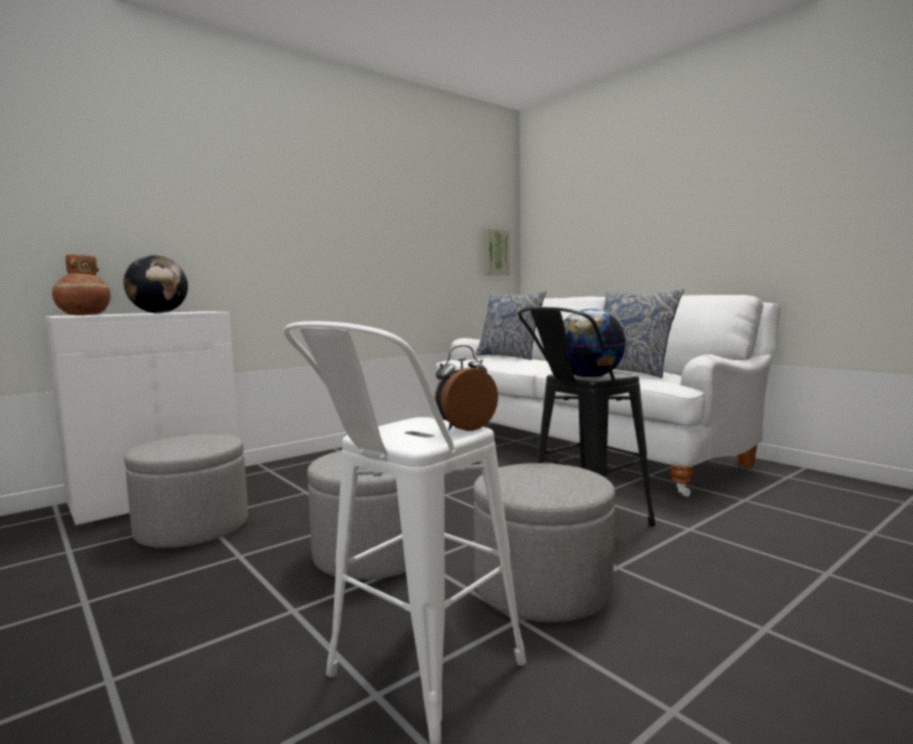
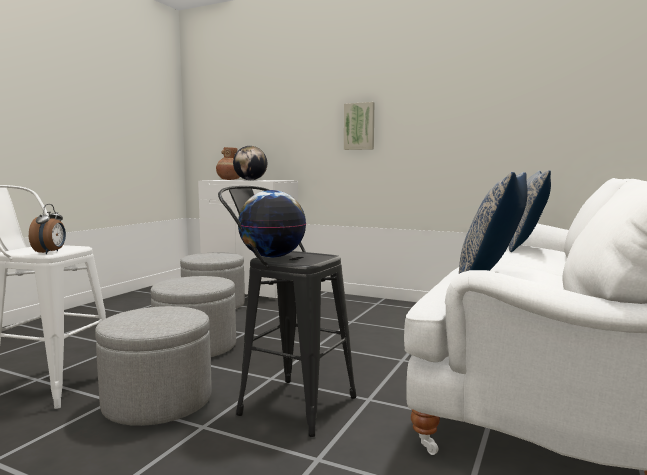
camera: 65 degrees right, 0 degrees up
(464, 428) = (50, 252): alarm clock -> alarm clock turned 60 degrees clockwise
(496, 252) = (611, 119): picture -> picture (359, 126)

